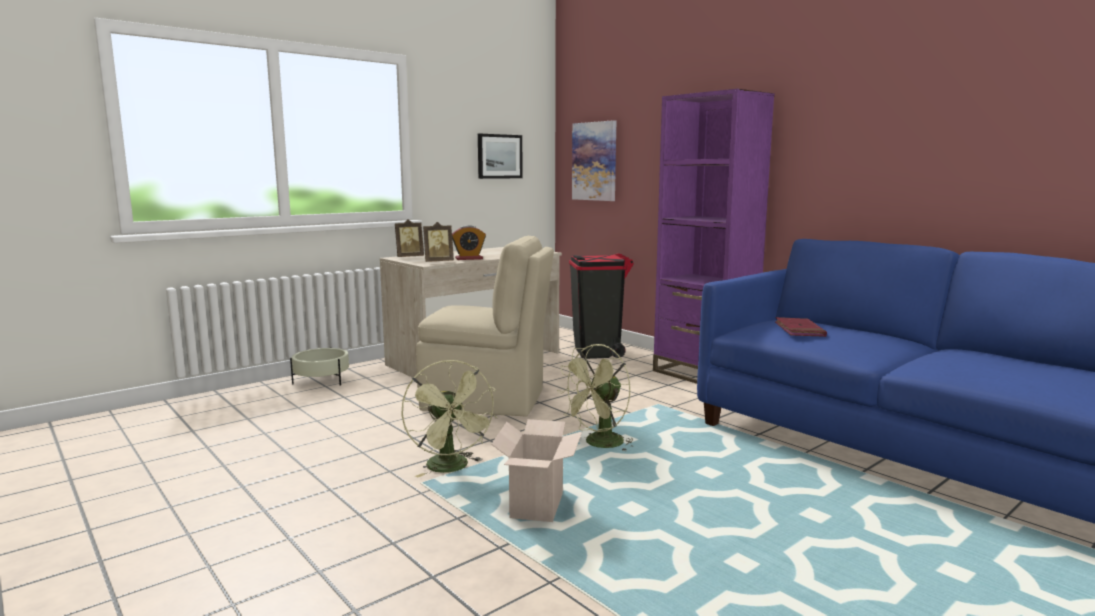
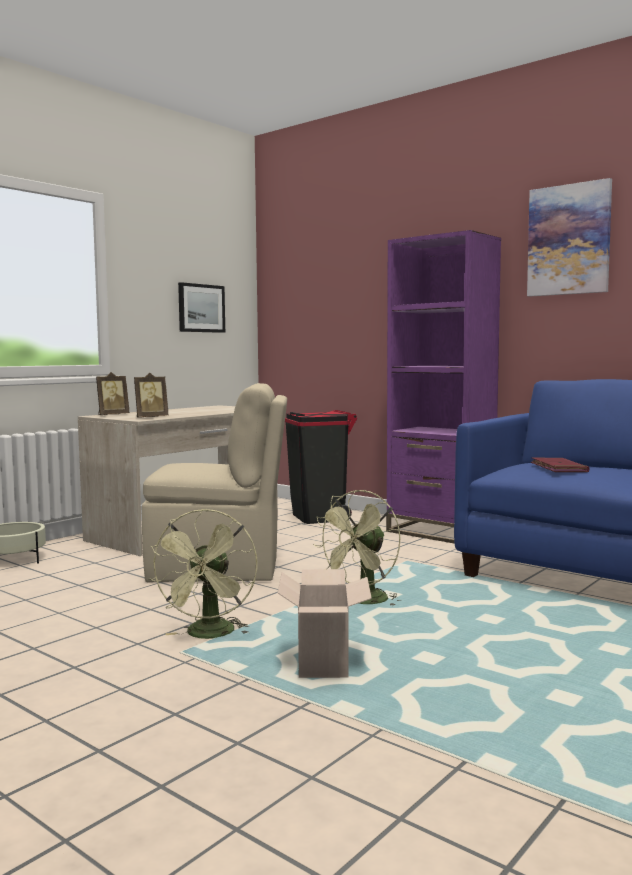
camera: 10 degrees left, 5 degrees down
(452, 468) = (209, 635): green fan -> green fan turned 45 degrees clockwise
(469, 258) = (182, 414): alarm clock -> none
(594, 161) = (304, 314): picture -> picture (569, 240)

